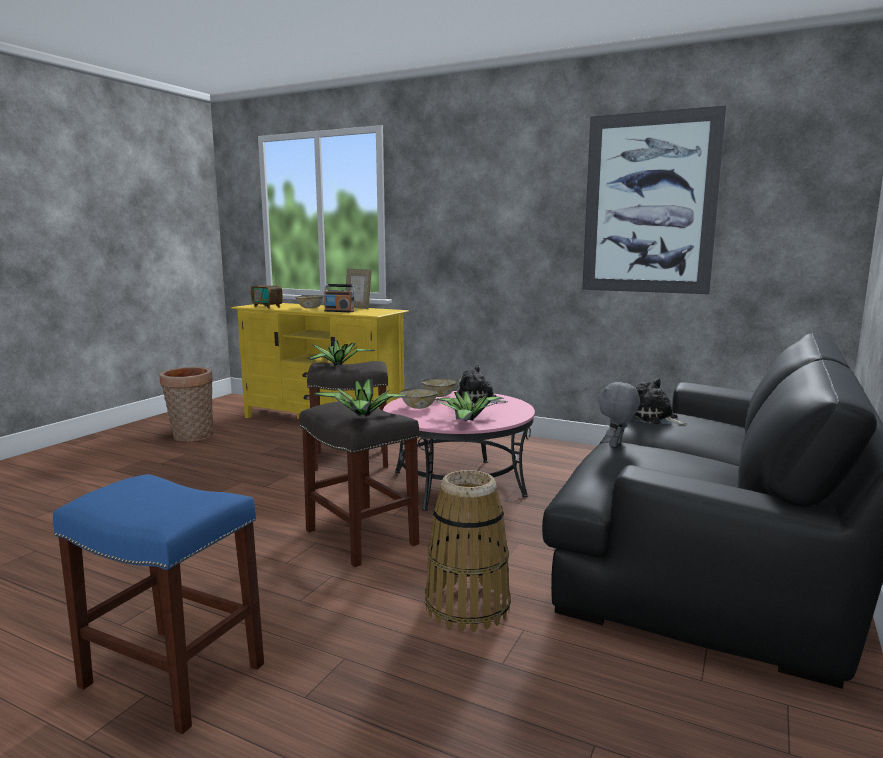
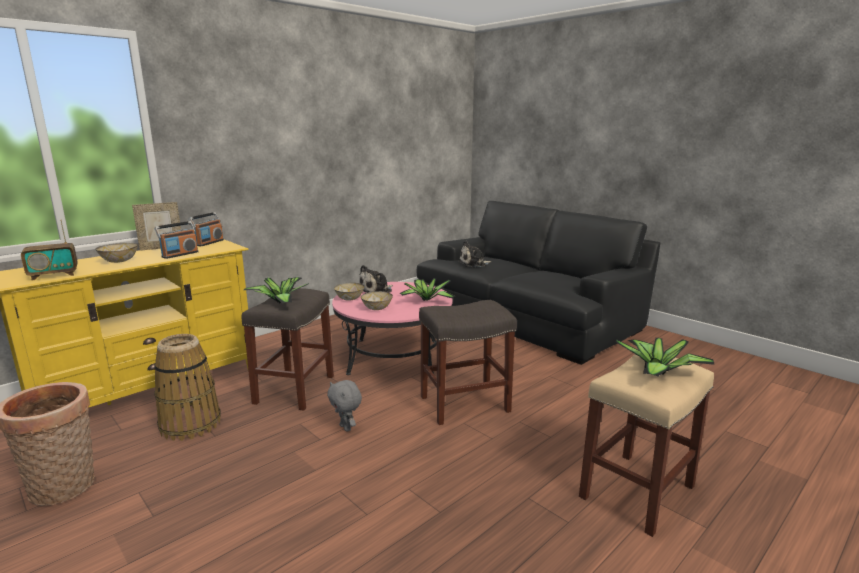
camera: 70 degrees left, 5 degrees up
(170, 675) = (637, 493): blue stool -> beige stool
(363, 416) = (481, 308): potted plant -> potted plant (659, 373)
(385, 310) = (209, 243): none -> radio
(468, 607) = (571, 384): basket -> basket (191, 424)
(616, 444) = (514, 279): grey plush toy -> grey plush toy (346, 427)
(649, 204) = (383, 129): picture -> none

